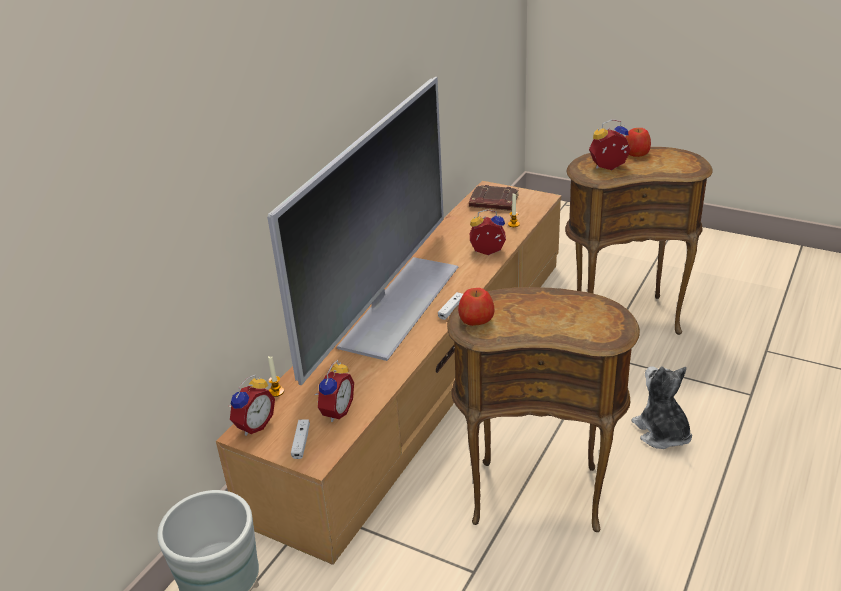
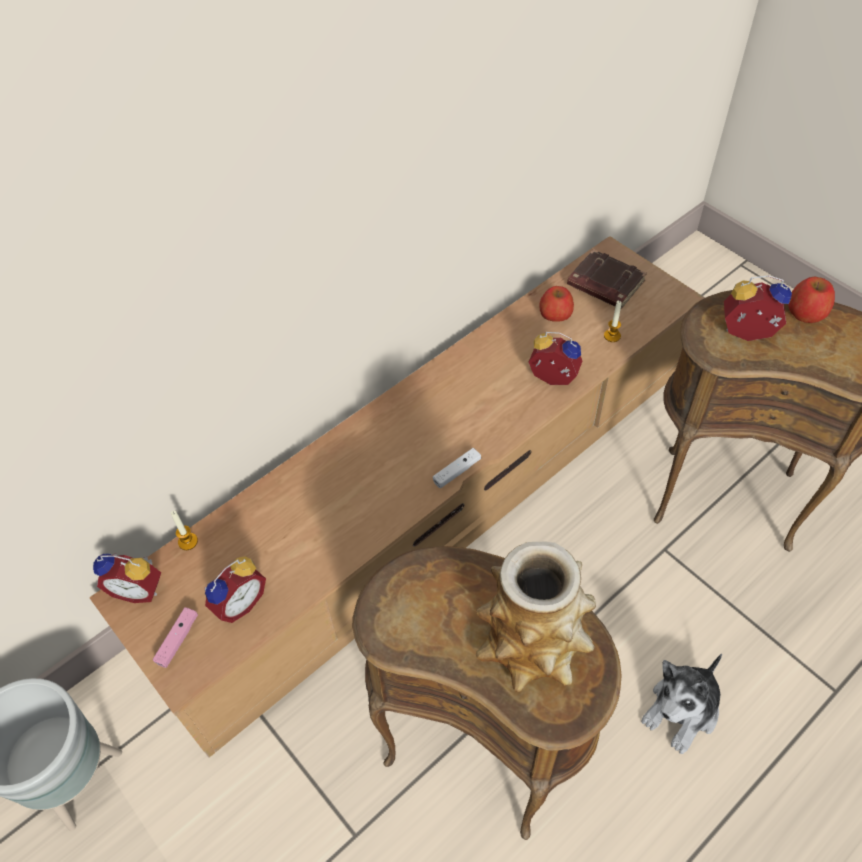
camera: 20 degrees right, 20 degrees up
(253, 425) = (139, 588): alarm clock -> alarm clock turned 45 degrees clockwise
(301, 442) = (177, 640): white game controller -> pink game controller
(397, 305) = (393, 440): television -> none
(476, 320) = (396, 604): apple -> apple (555, 314)
(573, 314) = (533, 644): none -> vase
(661, 433) = (682, 710): plush toy -> plush toy turned 135 degrees counterclockwise

